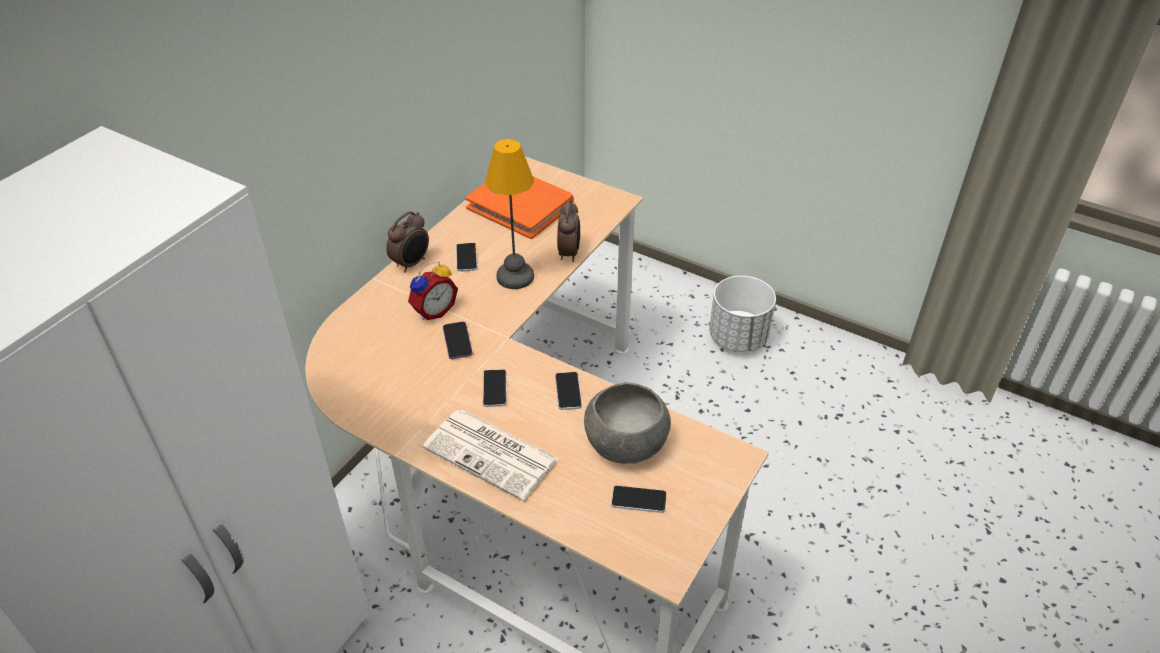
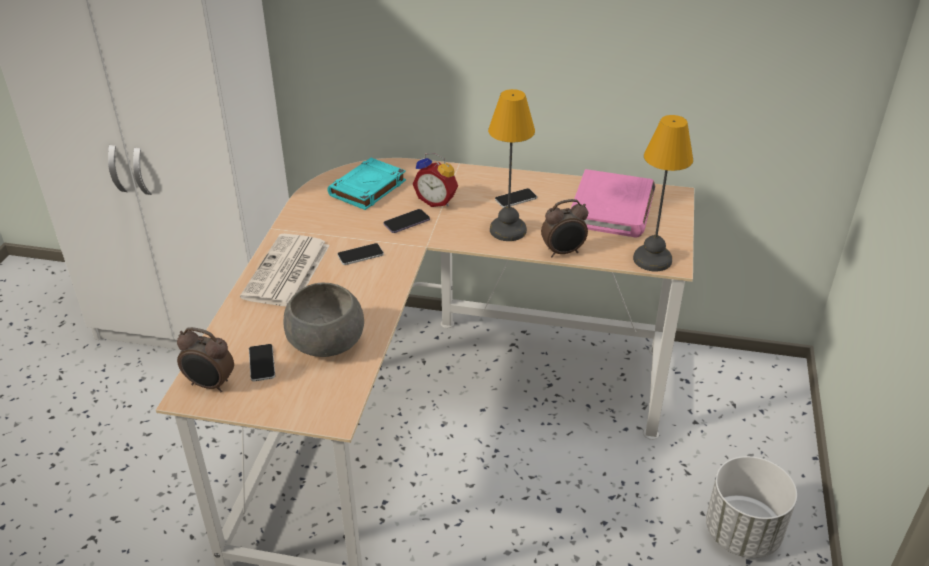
camera: 70 degrees right, 5 degrees down
(371, 357) = (367, 188): none -> turquoise book
(411, 263) = (489, 175): alarm clock -> alarm clock (210, 385)
(520, 206) = (612, 208): orange book -> pink book
(568, 391) = (375, 294): phone -> none
(606, 208) = (652, 259): none -> table lamp

